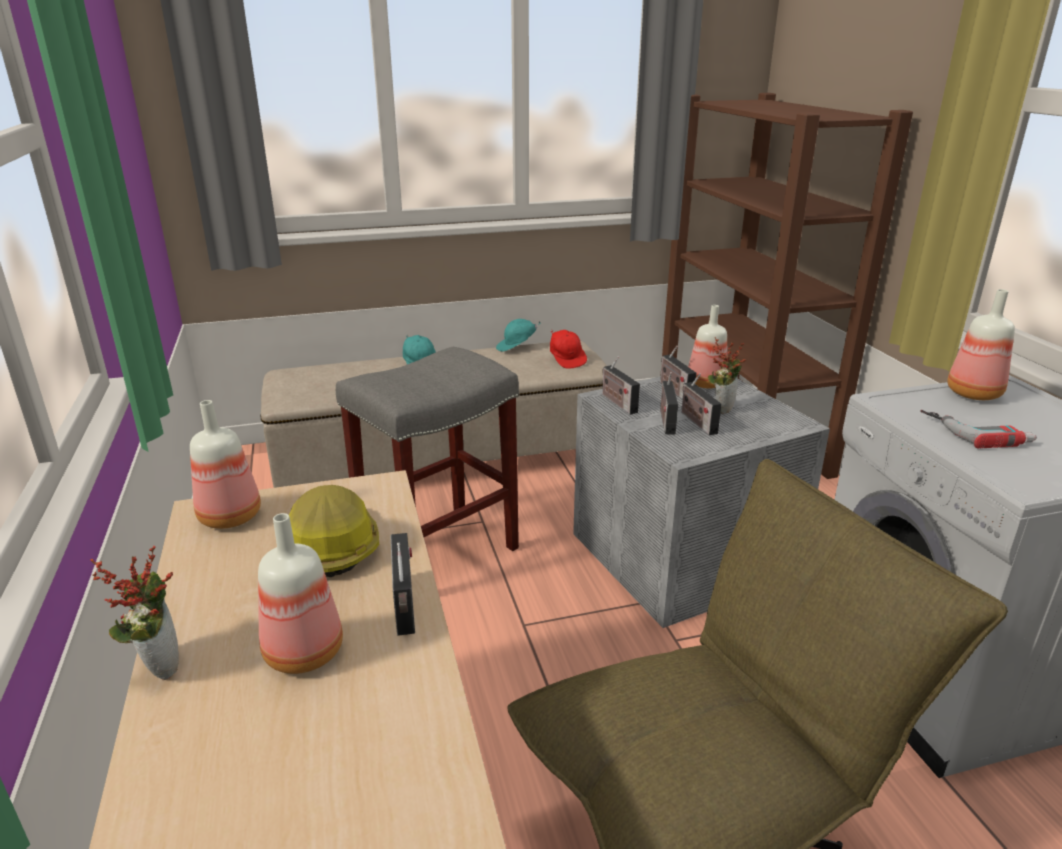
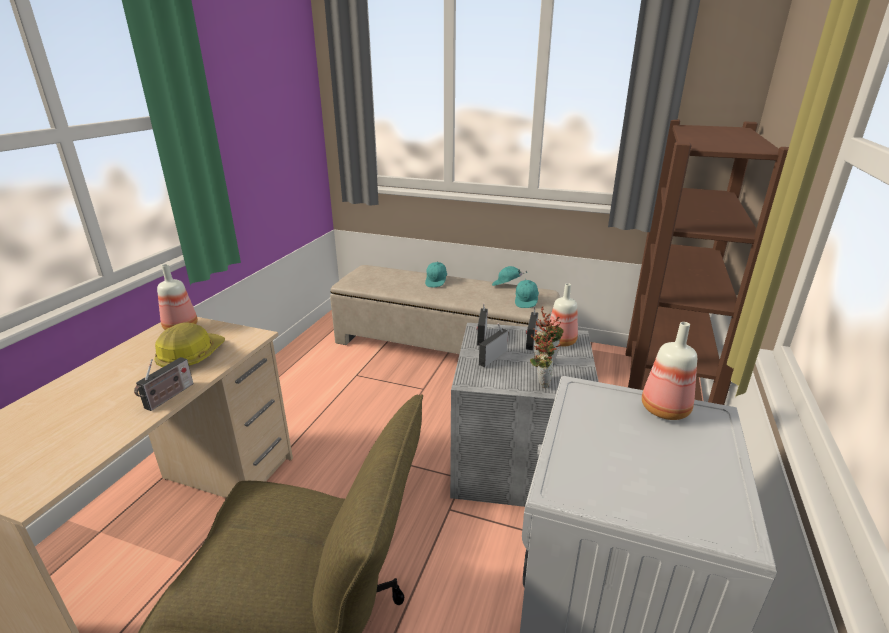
camera: 35 degrees right, 0 degrees up
(158, 664) = (65, 379): potted plant -> potted plant (541, 381)
(301, 652) = (107, 398): bottle -> none
(440, 551) = (382, 396): grey stool -> none
(567, 360) = (526, 301): red cap -> turquoise cap
(696, 421) = (512, 364): radio -> none
(976, 431) = (605, 437): power drill -> none

